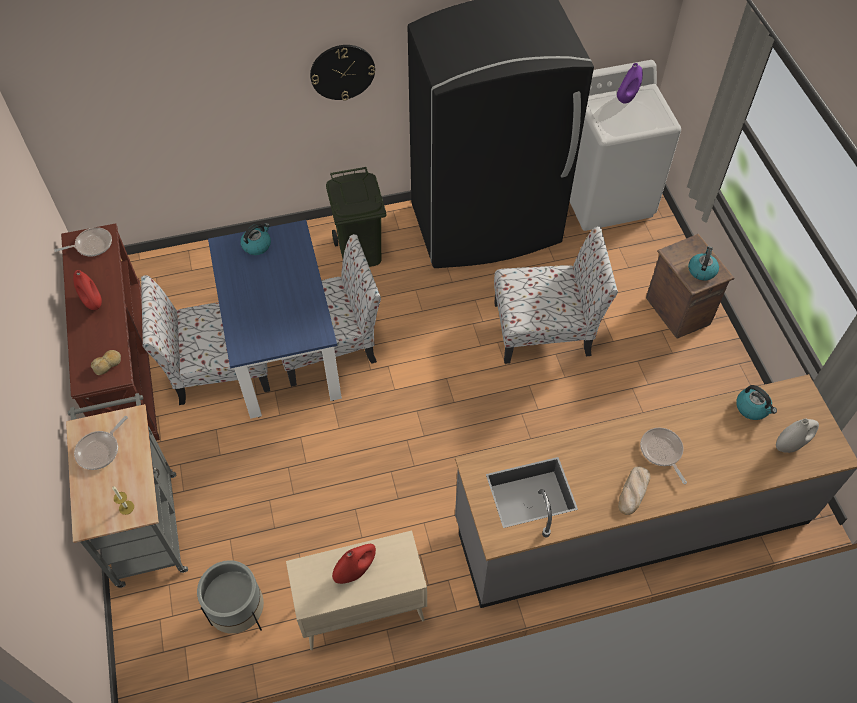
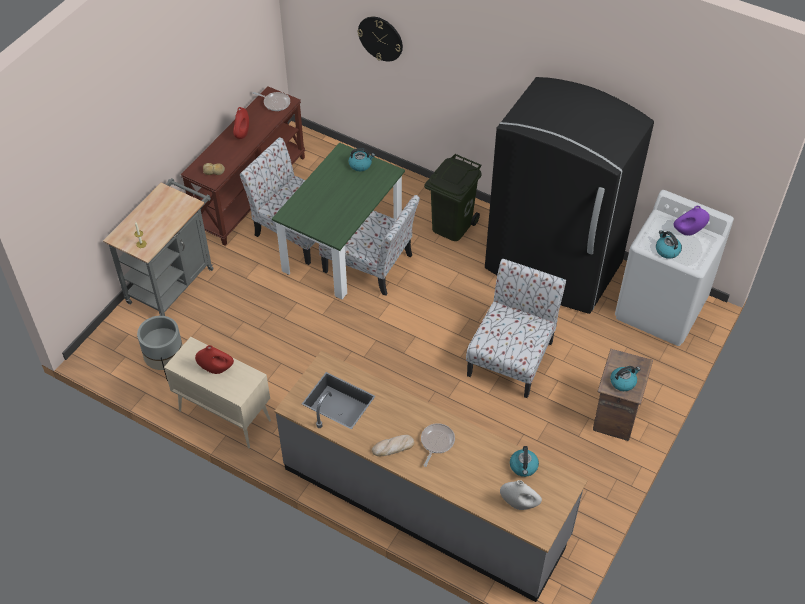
camera: 45 degrees right, 5 degrees down
(100, 450) = (160, 208): frying pan -> none
(283, 349) = (342, 248): blue dining table -> green dining table
(342, 72) = (487, 86): wall clock -> wall clock (380, 38)
(545, 329) = (511, 357): chair -> chair turned 105 degrees counterclockwise
(631, 125) = (667, 250): none -> kettle

